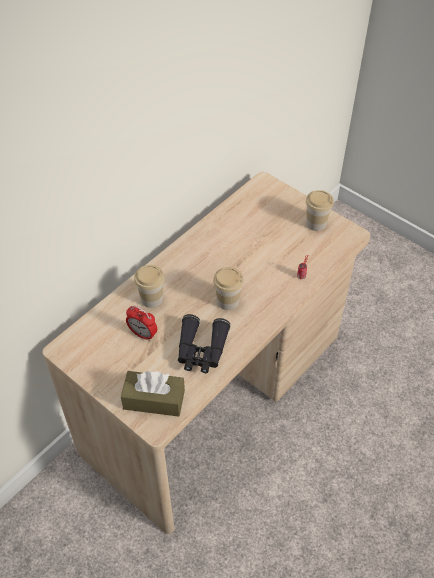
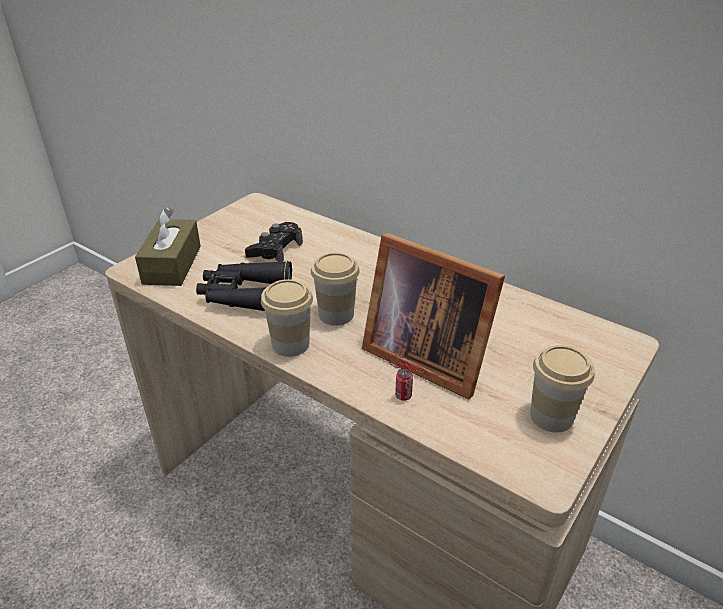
camera: 85 degrees right, 15 degrees down
(143, 334) = (275, 249): alarm clock -> black game controller
(151, 299) = (334, 251): cup -> cup (290, 344)
(269, 264) = (424, 355): none -> picture frame

